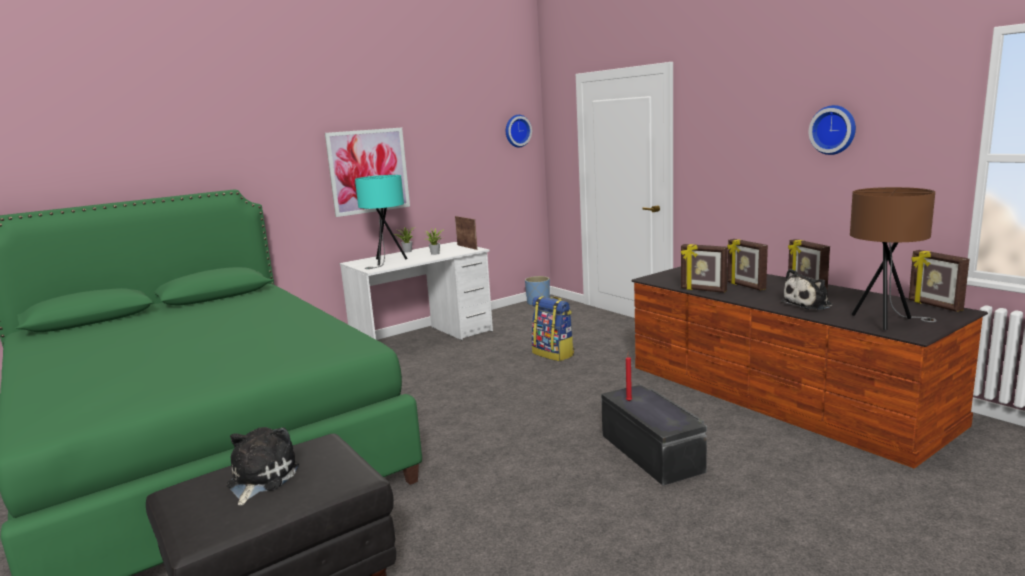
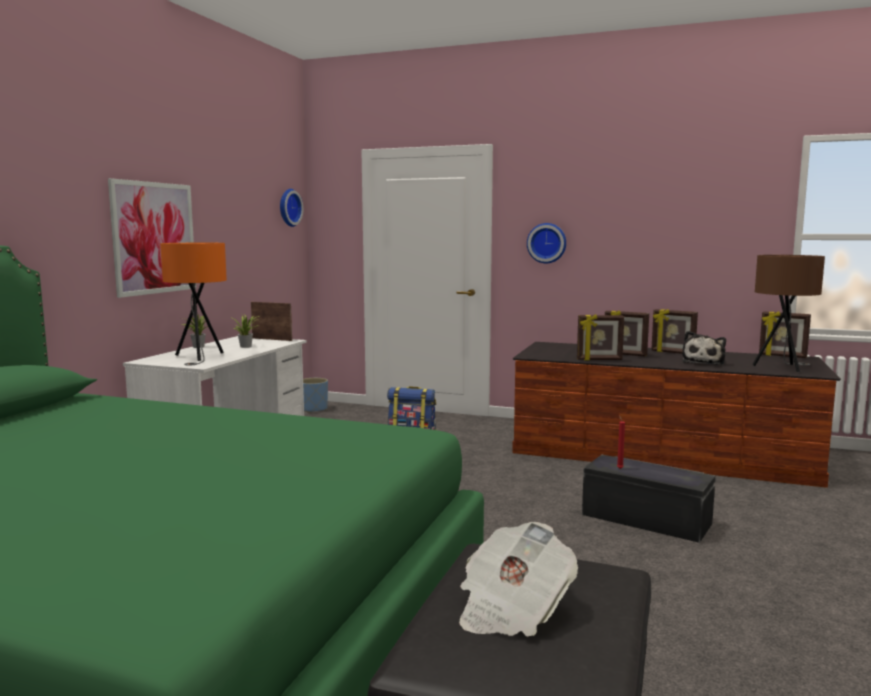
camera: 35 degrees left, 5 degrees down
(260, 479) = (512, 609): plush toy -> newspaper
(386, 262) = (198, 358): turquoise table lamp -> orange table lamp
(834, 130) = (669, 213): wall clock -> wall clock (547, 243)

